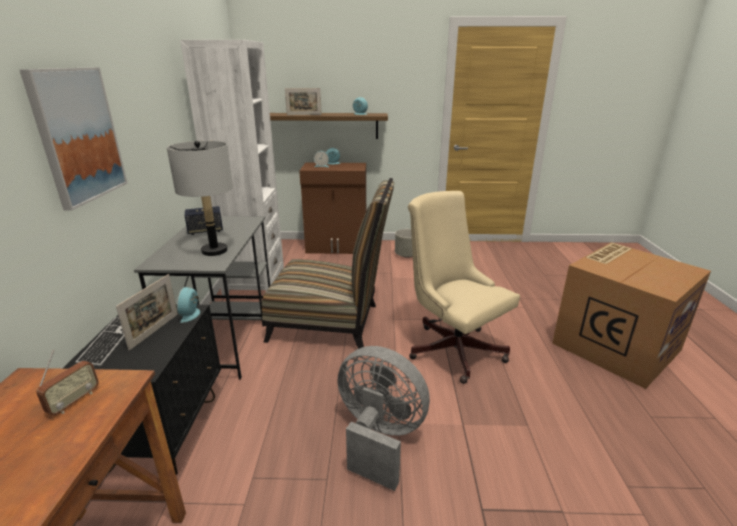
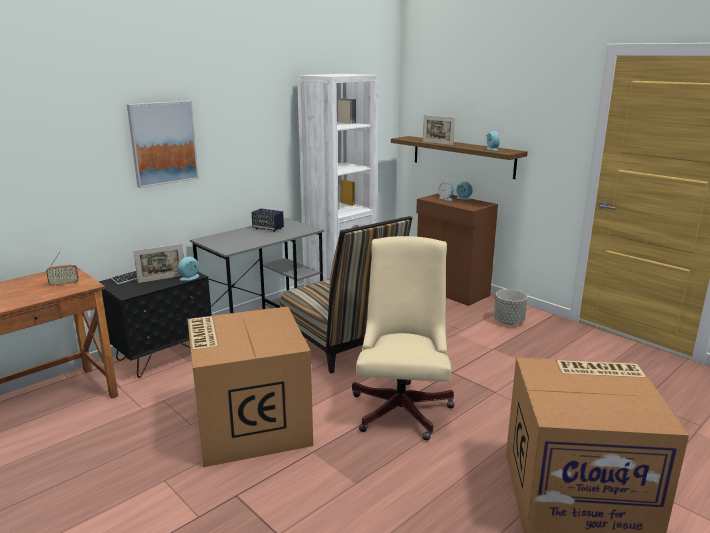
camera: 45 degrees right, 5 degrees down
(215, 251) = (245, 242): grey table lamp -> none
(379, 437) = (250, 424): grey fan -> cardboard box

